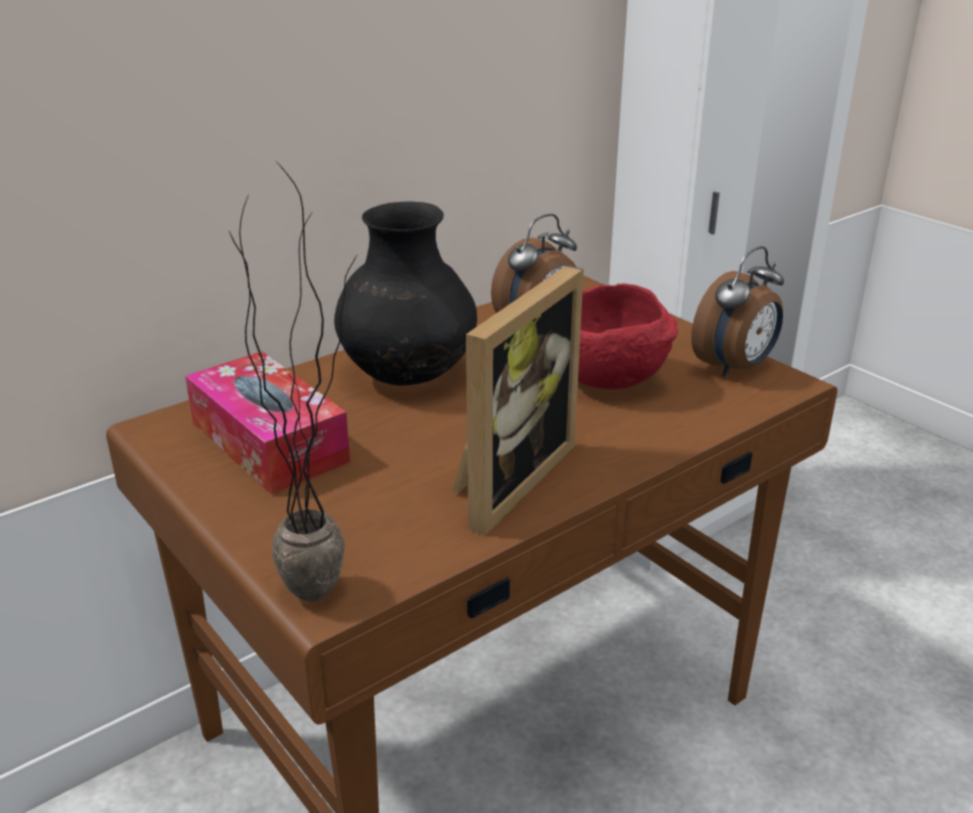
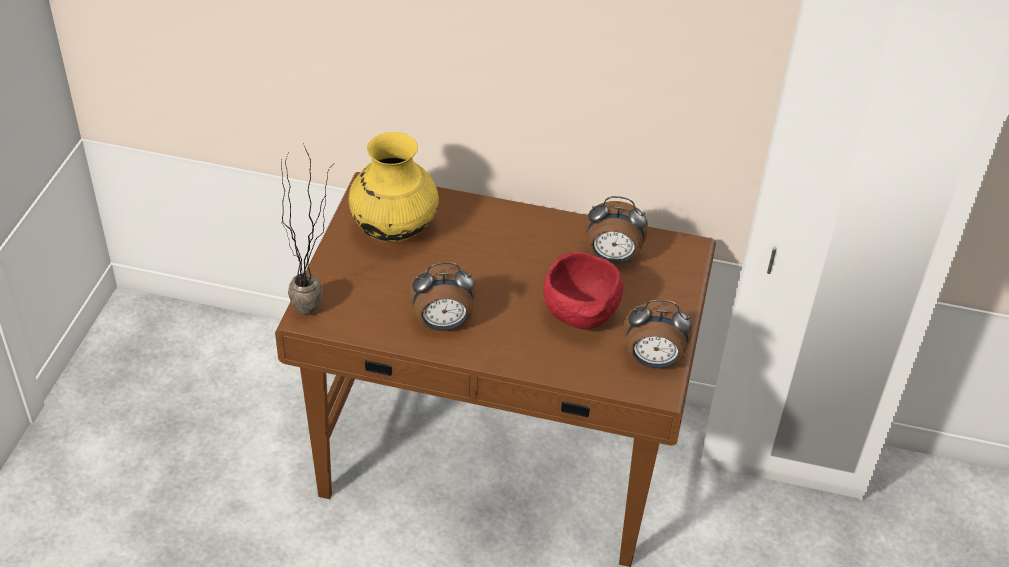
camera: 50 degrees right, 15 degrees up
(269, 442) = (394, 229): tissue box -> yellow vase
(407, 375) = (502, 238): black vase -> none
(505, 479) = (443, 324): picture frame -> alarm clock

